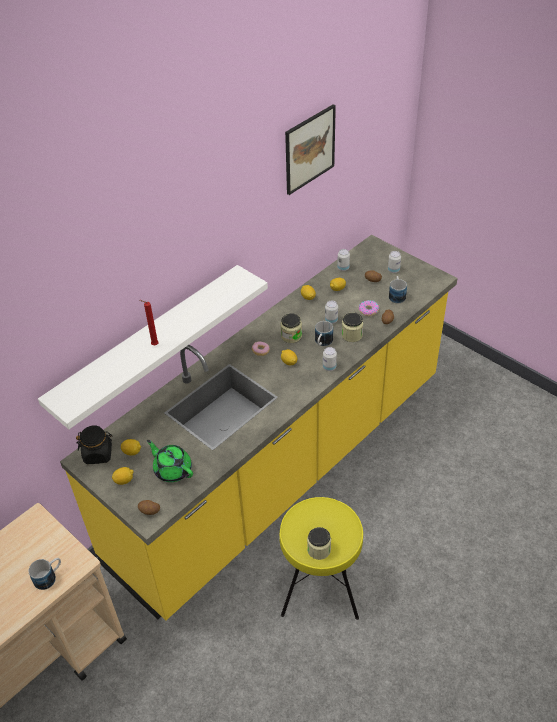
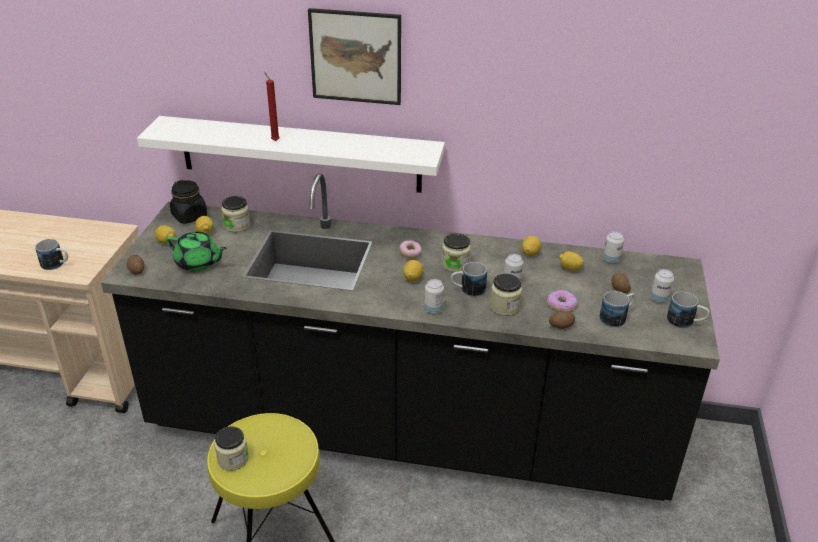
camera: 55 degrees right, 10 degrees down
(140, 429) = (237, 225): none -> jar
(172, 469) = (198, 263): green teapot -> green teapot turned 105 degrees clockwise
(283, 467) = (407, 431): yellow counter -> black counter
(309, 149) = (599, 54): picture -> picture (356, 56)
(420, 272) = (685, 322): none -> mug

